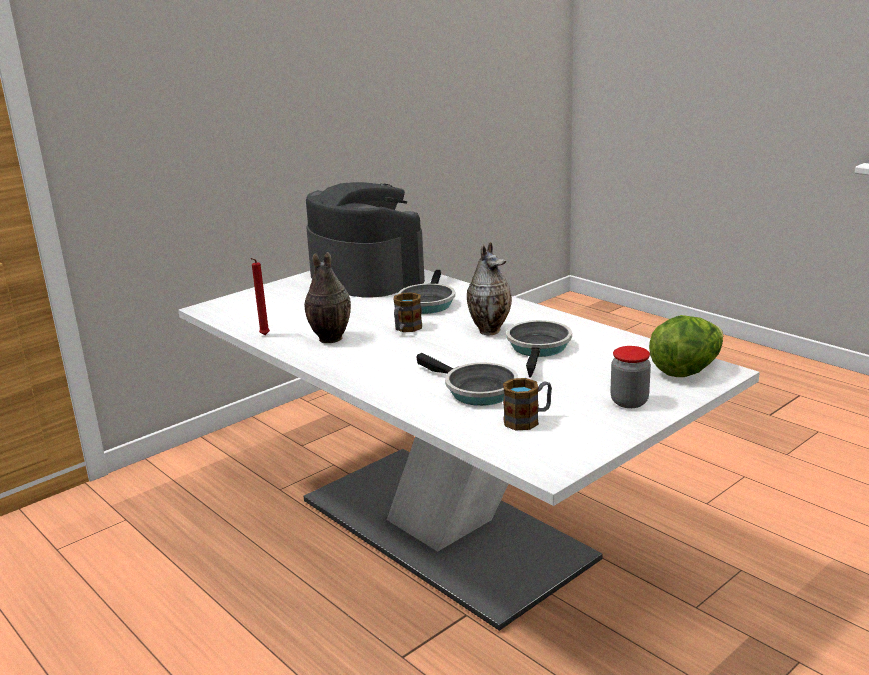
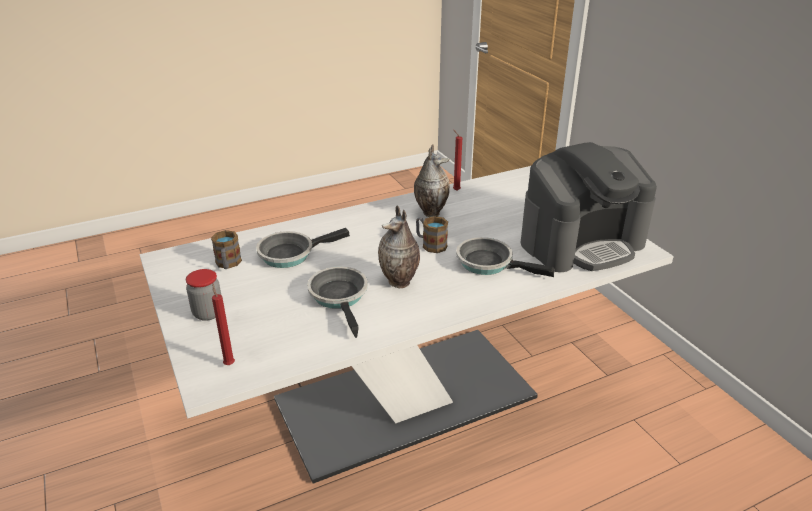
camera: 105 degrees right, 10 degrees up
(539, 349) = (340, 297): frying pan -> frying pan turned 135 degrees counterclockwise
(686, 370) = (229, 363): lettuce -> red candle

